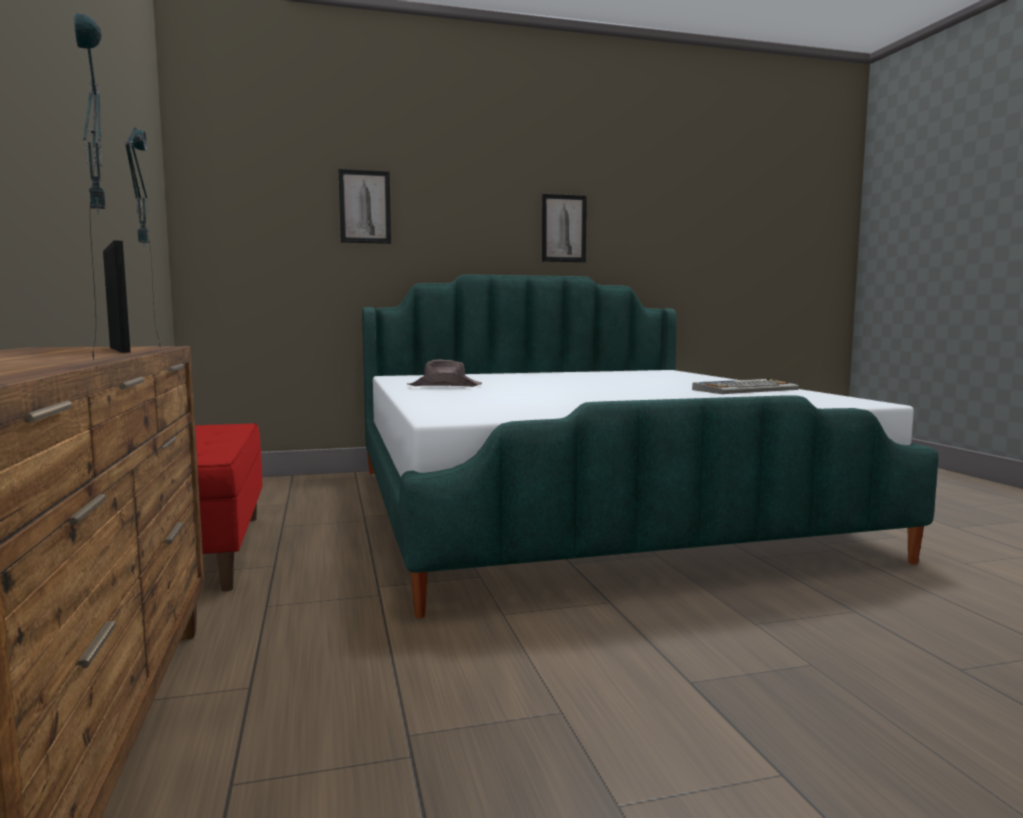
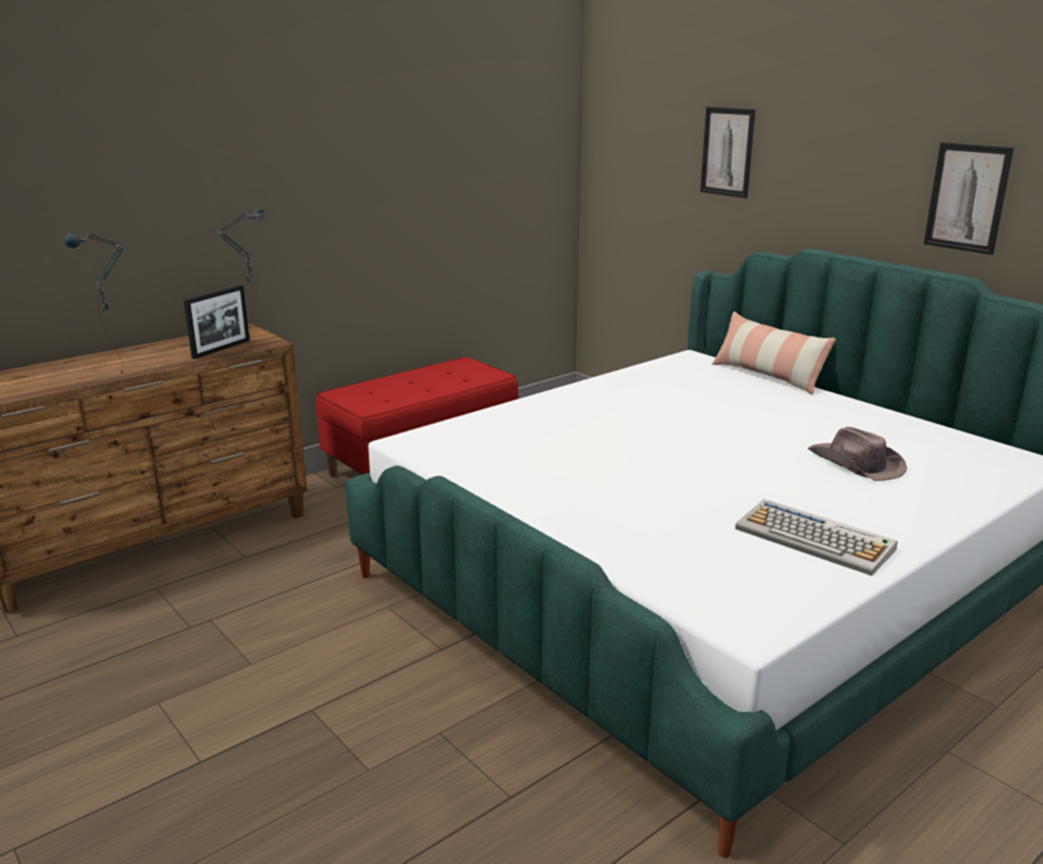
camera: 65 degrees right, 15 degrees up
(445, 386) = (628, 395): brown hat -> brown hat (855, 464)
(467, 374) = (767, 376): none -> pillow

